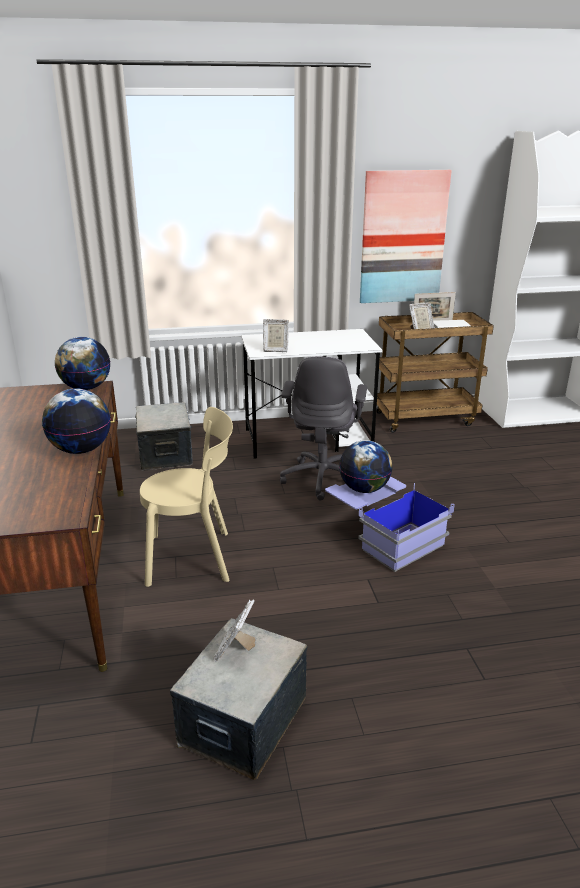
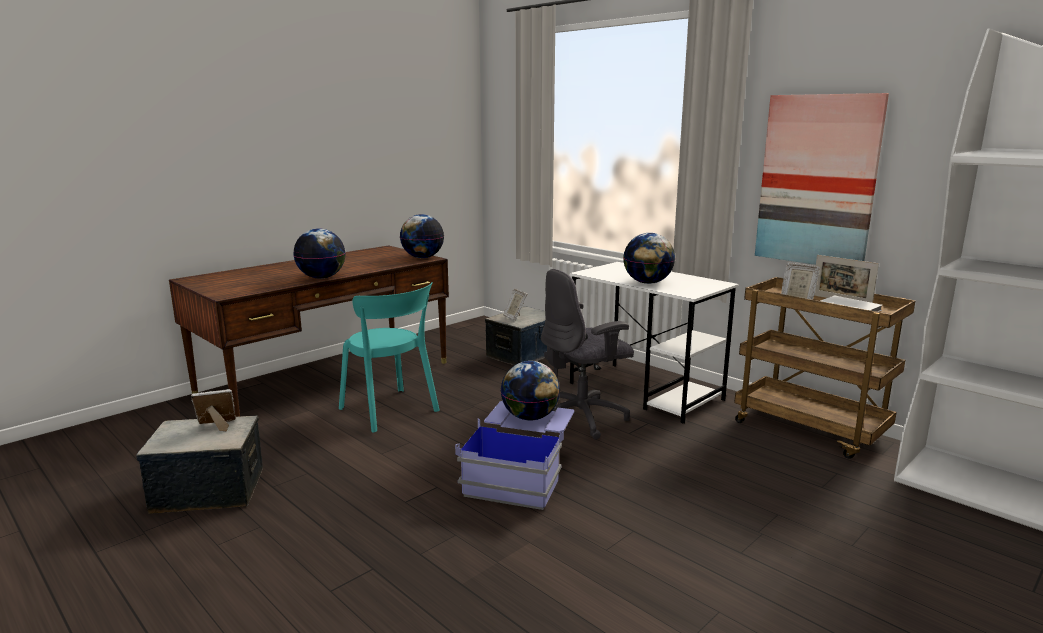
camera: 55 degrees right, 10 degrees down
(194, 557) = (391, 411): beige chair -> turquoise chair
(275, 350) = (604, 274): picture frame -> picture frame (514, 317)
(321, 347) = (647, 283): none -> globe

